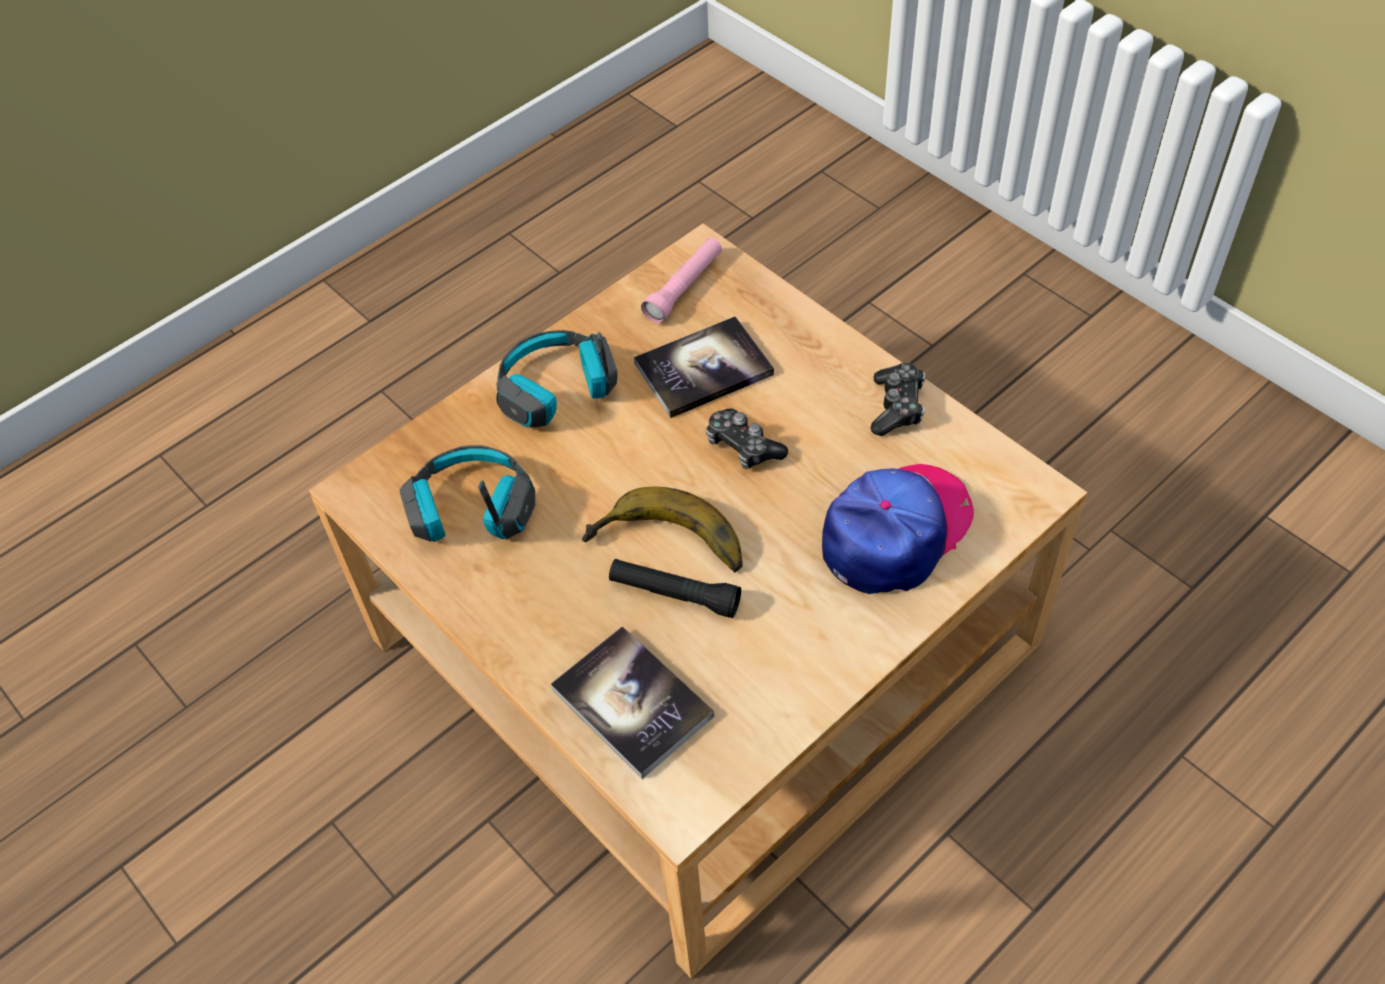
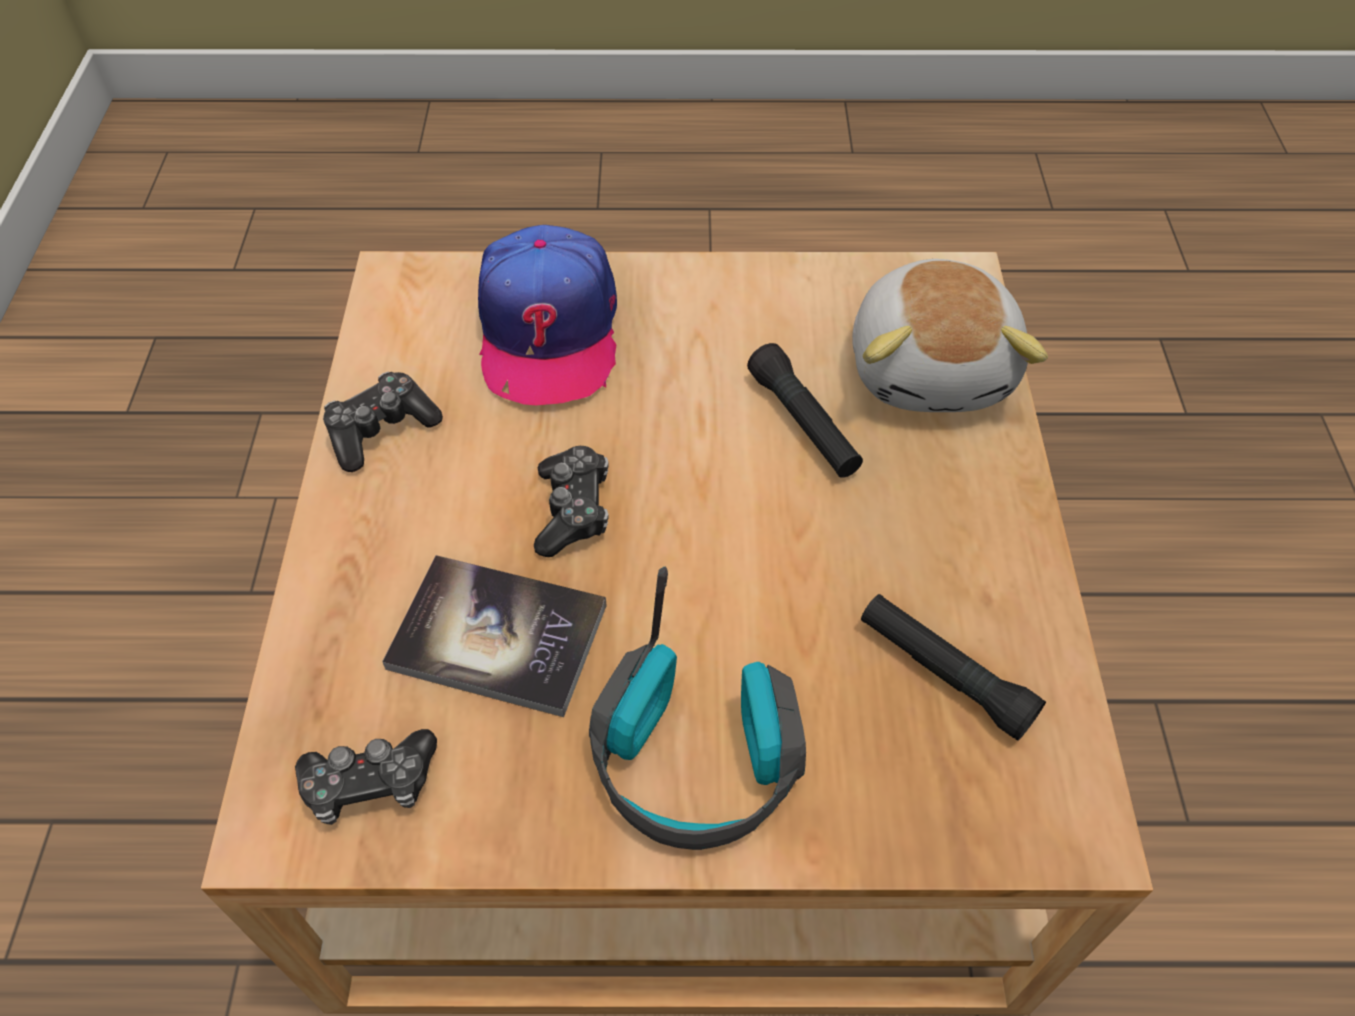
camera: 140 degrees left, 0 degrees up
(472, 511) = (944, 673): headphones -> black flashlight
(632, 703) = (932, 368): book -> plush toy
(667, 549) = (767, 467): banana -> none
(684, 288) = (370, 784): pink flashlight -> game controller
(896, 532) = (548, 331): cap -> cap turned 90 degrees counterclockwise

